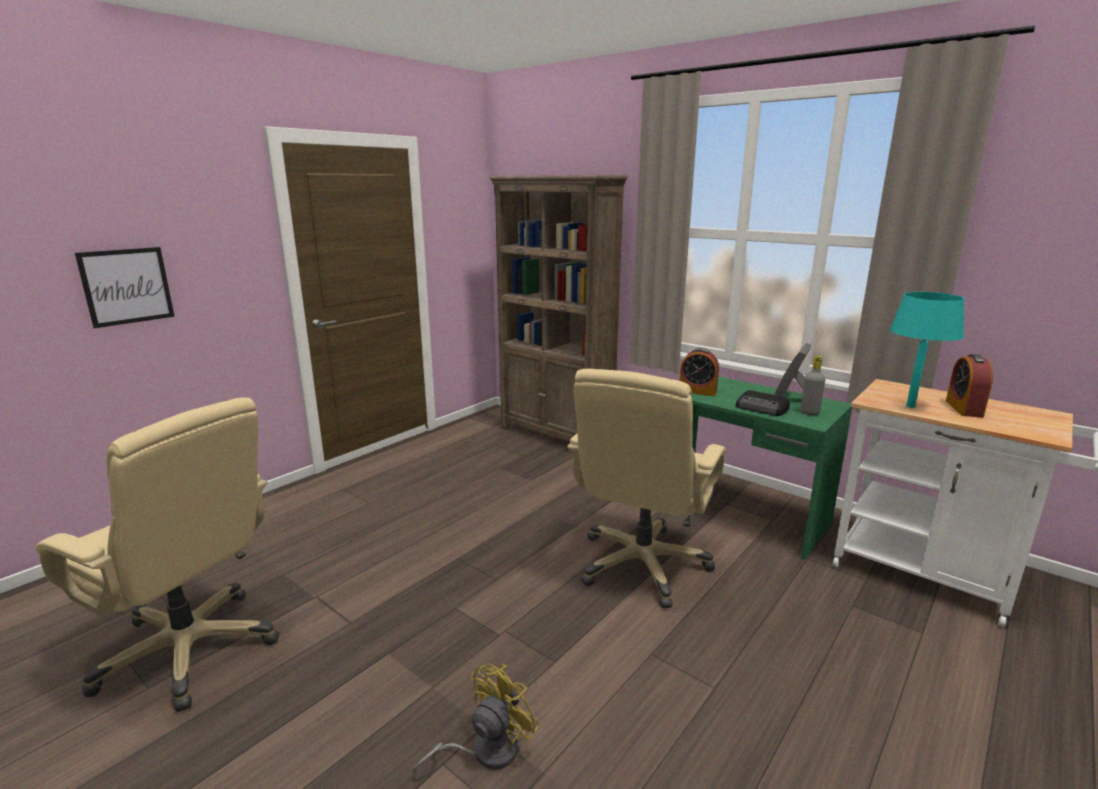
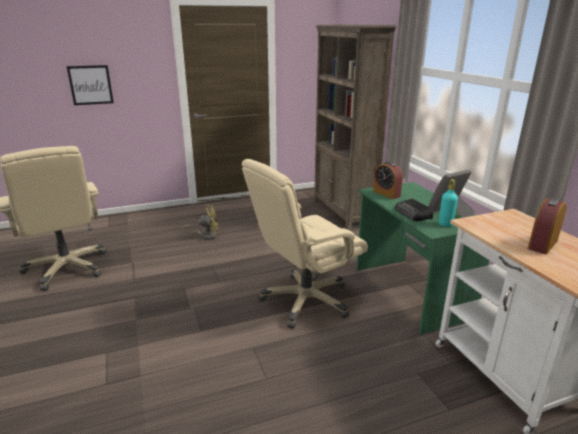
camera: 30 degrees right, 5 degrees up
(485, 751) = (127, 355): yellow fan -> yellow fan (206, 235)
(809, 412) = (445, 224): grey bottle -> turquoise bottle
(910, 406) = (495, 232): turquoise table lamp -> none

